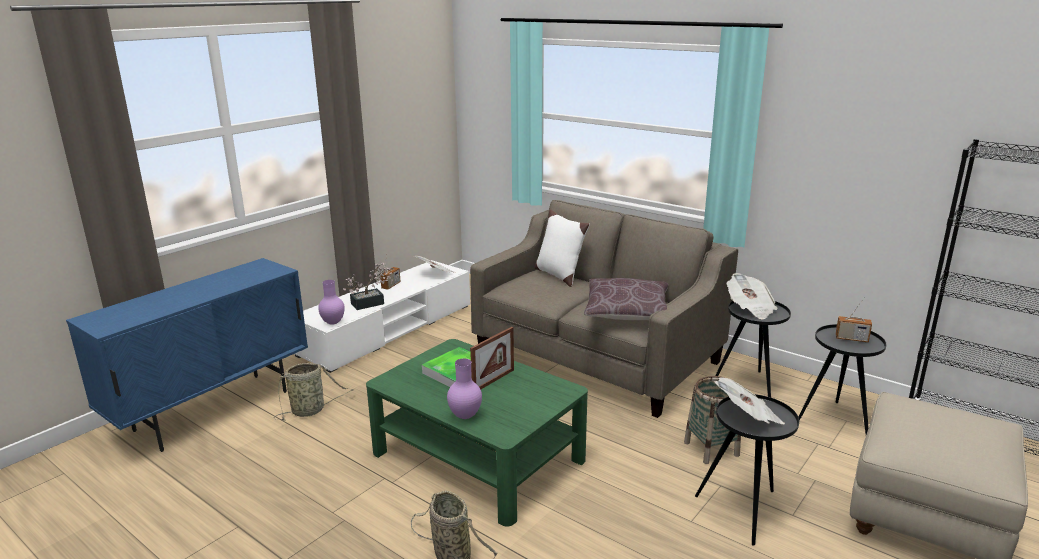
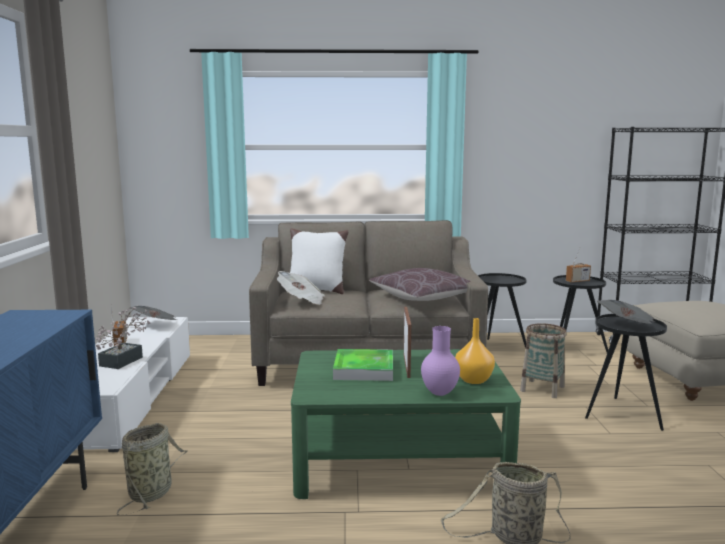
camera: 40 degrees left, 10 degrees down
(333, 322) = (109, 385): purple vase -> none
(512, 415) = (473, 380): none -> orange vase
(750, 309) = (492, 280): newspaper -> newspaper (301, 300)

